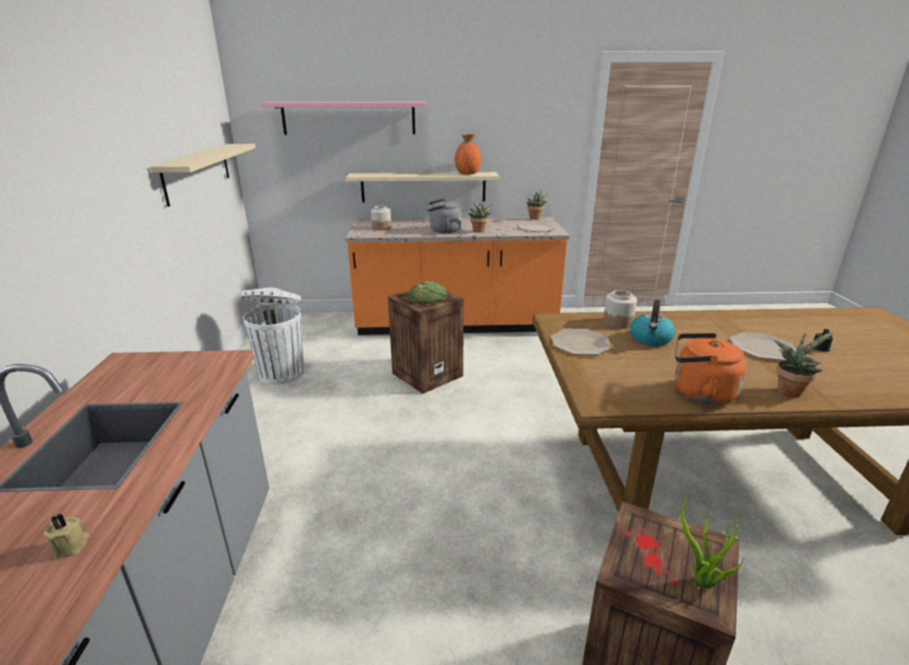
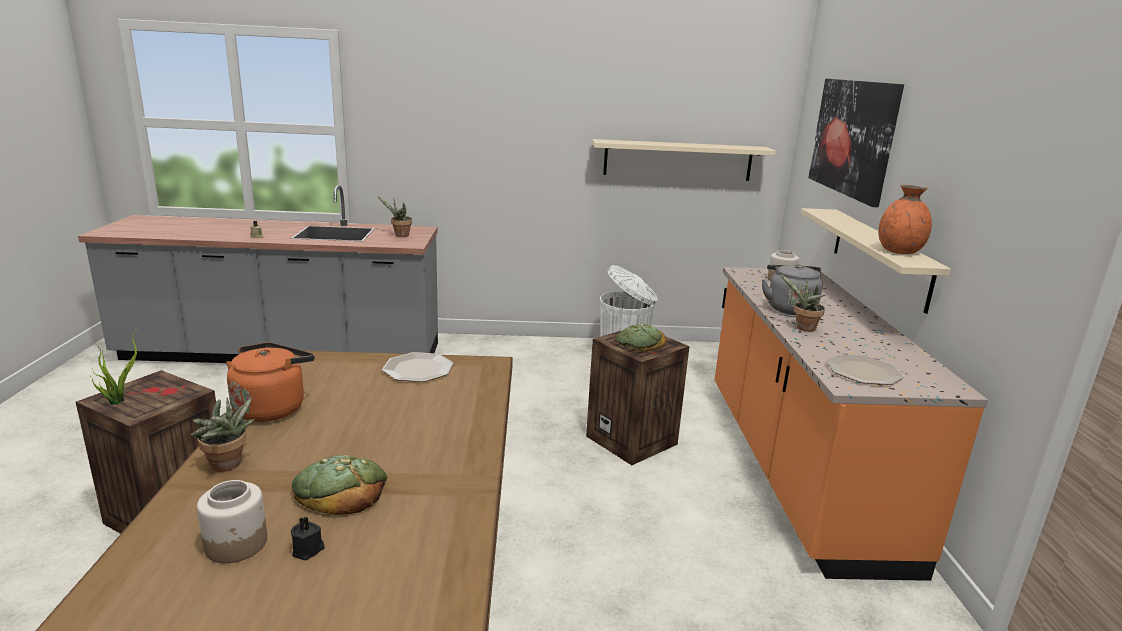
camera: 90 degrees right, 5 degrees down
(348, 118) = (853, 137): pink shelf -> picture
(535, 219) = (945, 379): potted plant -> potted plant (400, 235)
(618, 322) = (468, 400): jar -> jar (237, 544)
(651, 339) = (410, 411): kettle -> none
(763, 348) = (341, 490): plate -> bread

